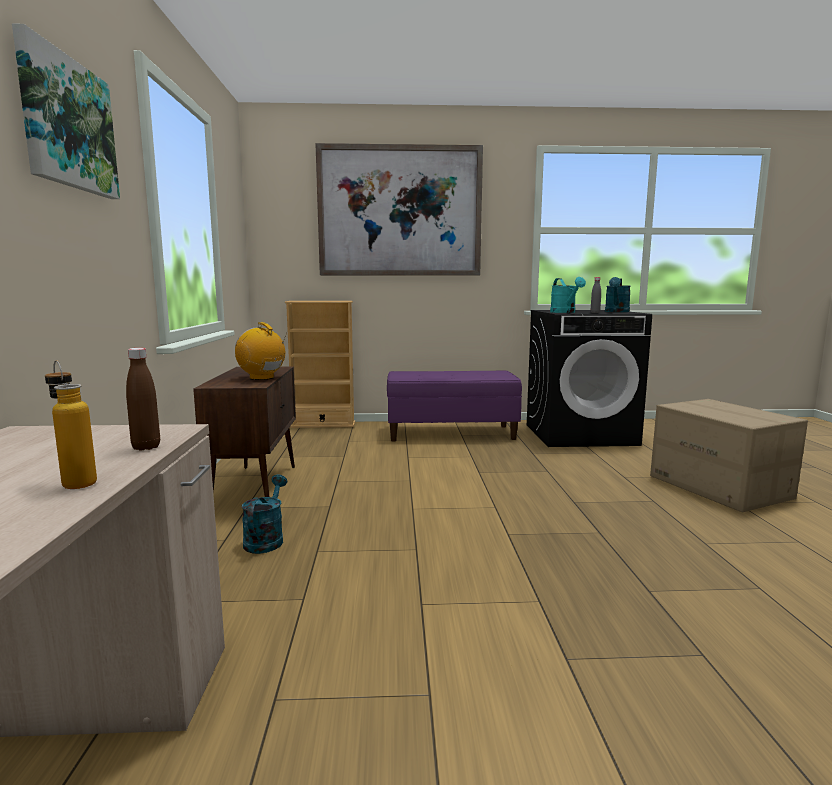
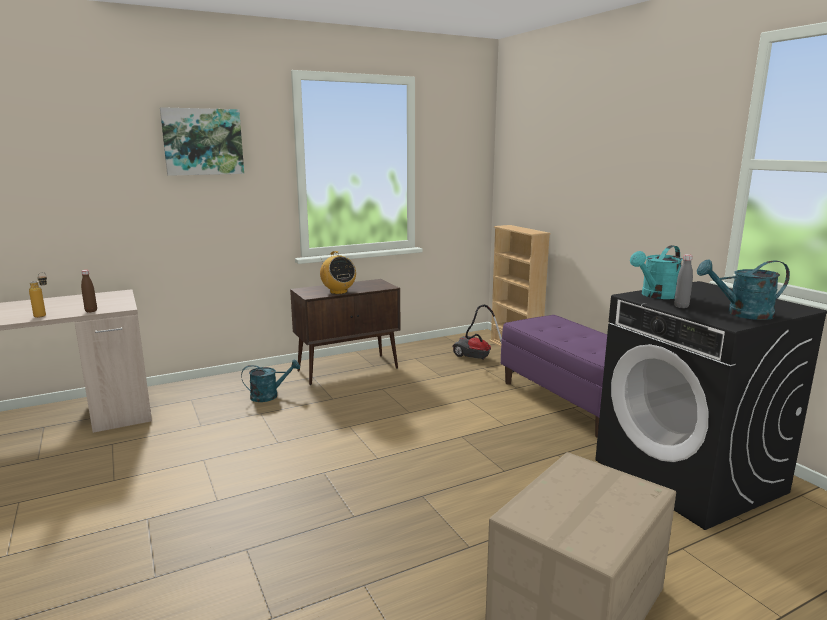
camera: 65 degrees right, 5 degrees up
(262, 378) = (338, 292): radio -> radio turned 135 degrees clockwise
(328, 438) = (479, 360): none -> vacuum cleaner
(400, 212) = (596, 138): picture -> none

